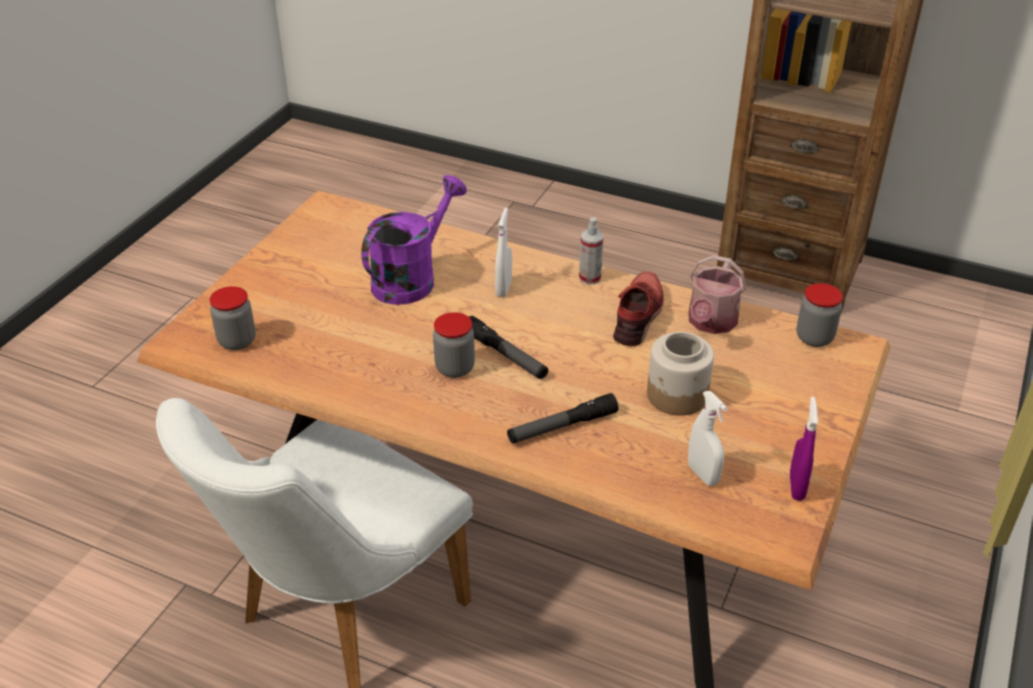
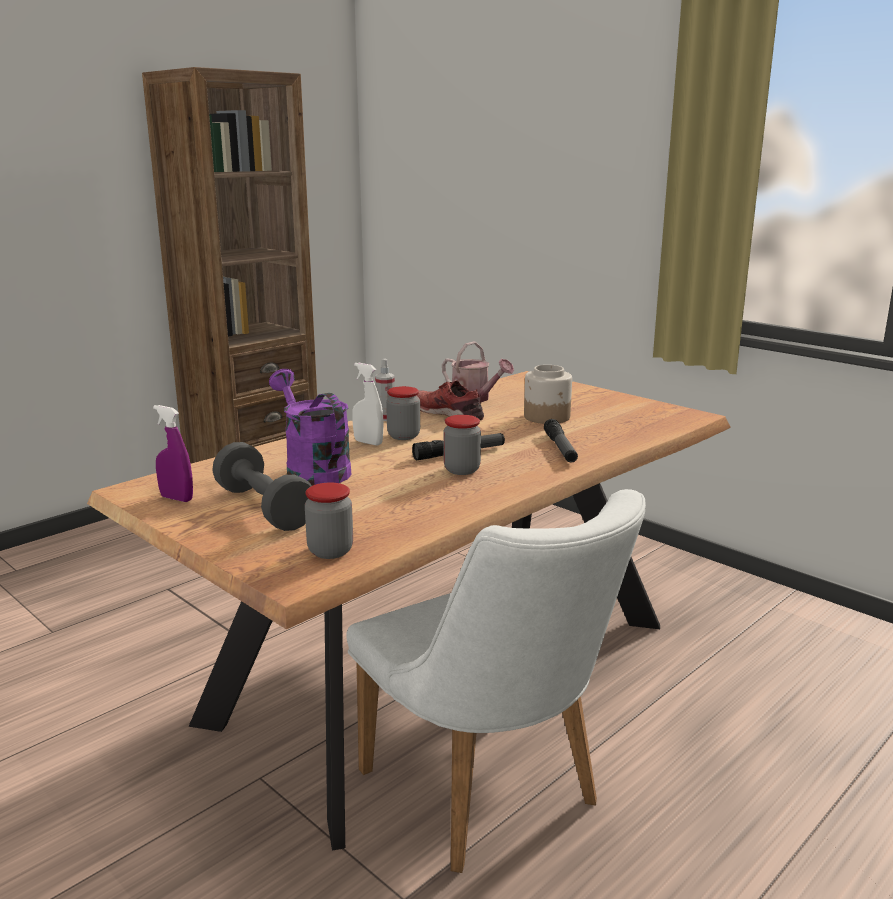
camera: 70 degrees left, 20 degrees down
(312, 281) = (264, 508): none -> grey dumbbell
(703, 474) = (631, 423): white spray bottle -> none
(796, 487) = (652, 407): purple spray bottle -> purple spray bottle (176, 498)
(814, 338) = (513, 382): jar -> jar (403, 436)

